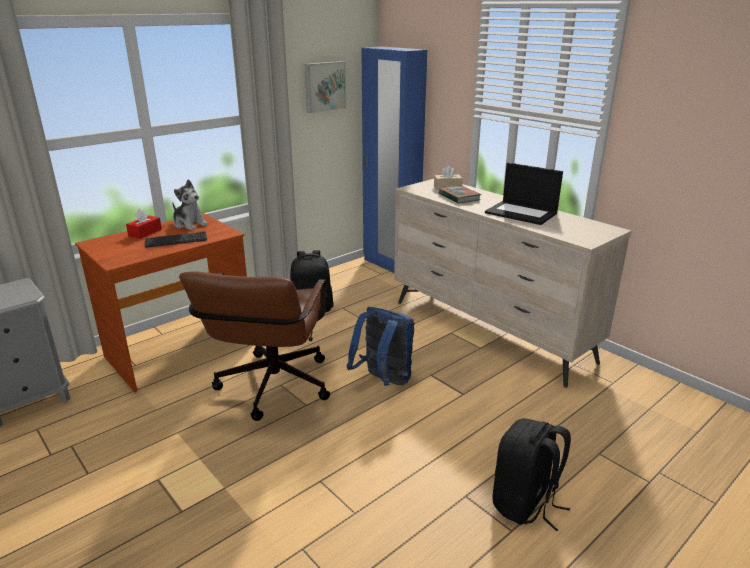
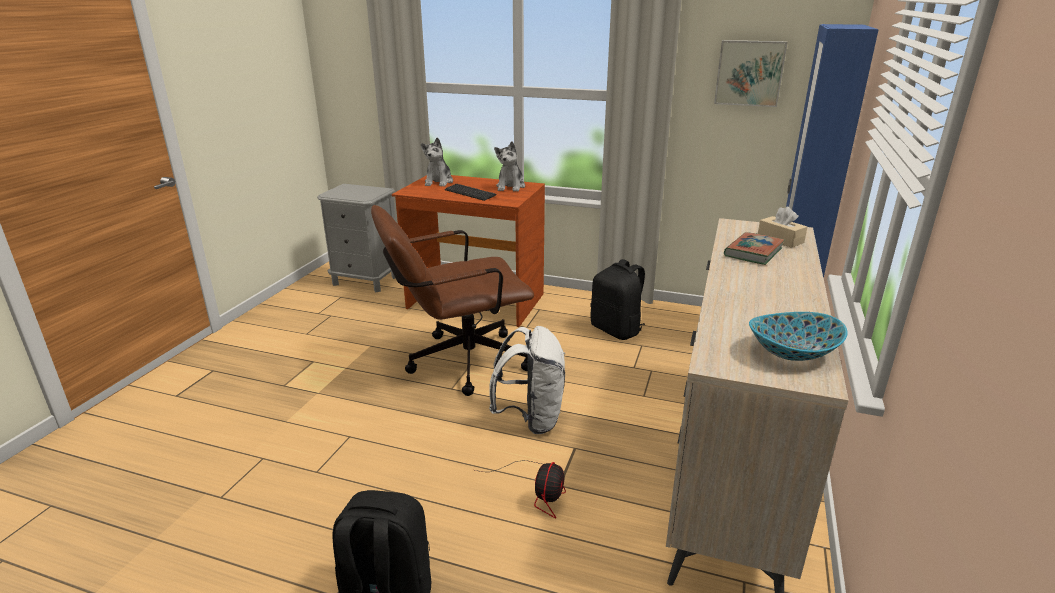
camera: 60 degrees right, 0 degrees up
(115, 245) = (439, 182): none -> plush toy
(145, 232) = (473, 181): red tissue box -> none
(383, 381) = (531, 419): blue backpack -> white backpack
(463, 404) = (538, 491): none -> fan
(522, 213) = (764, 299): laptop -> none
(584, 225) = (793, 353): none -> bowl

